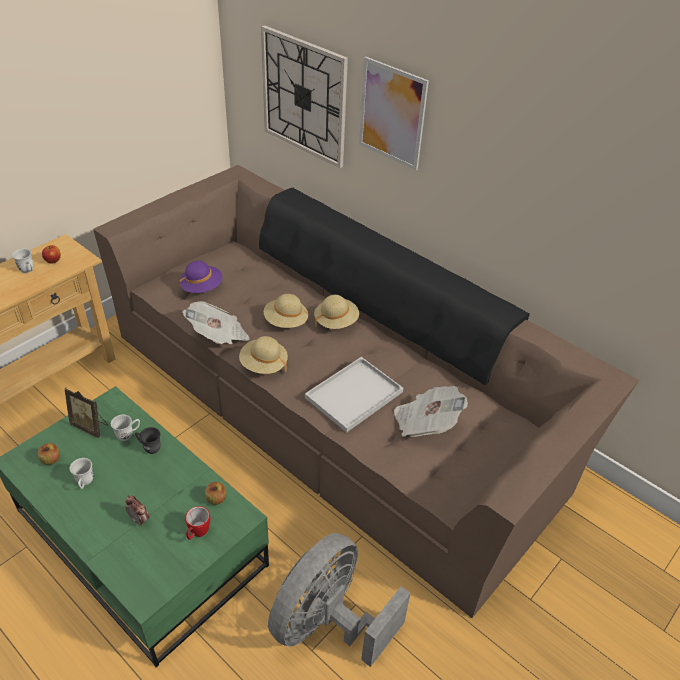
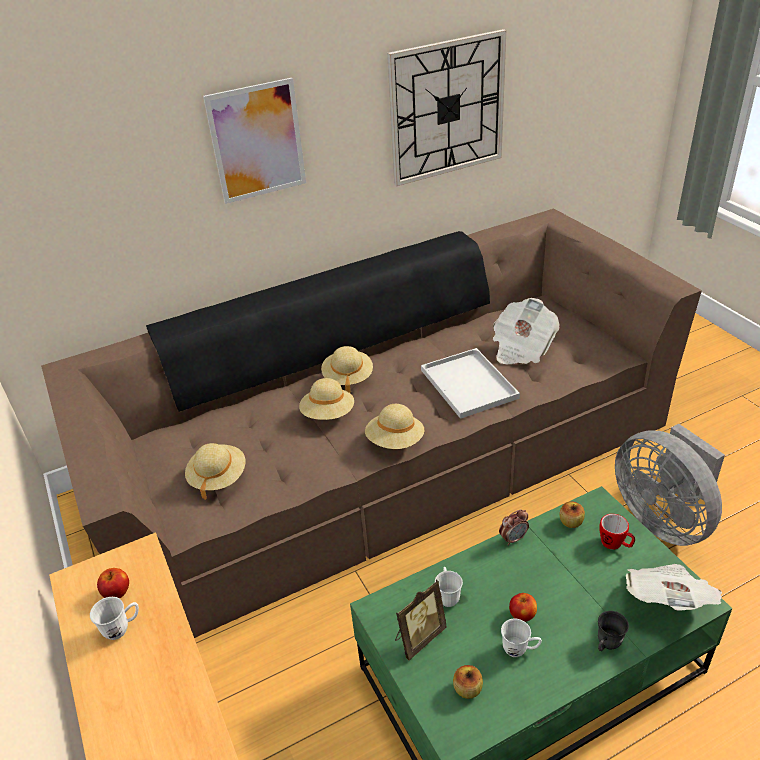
camera: 65 degrees left, 5 degrees down
(116, 480) = (522, 615): none -> apple
(139, 519) = (589, 595): alarm clock -> alarm clock (513, 539)
(149, 447) = (476, 575): grey mug -> grey mug (606, 645)
(202, 287) = (218, 477): purple hat -> beige hat
(218, 336) = (325, 472): newspaper -> newspaper (667, 600)
(304, 97) = (121, 200): wall clock -> wall clock (447, 108)

